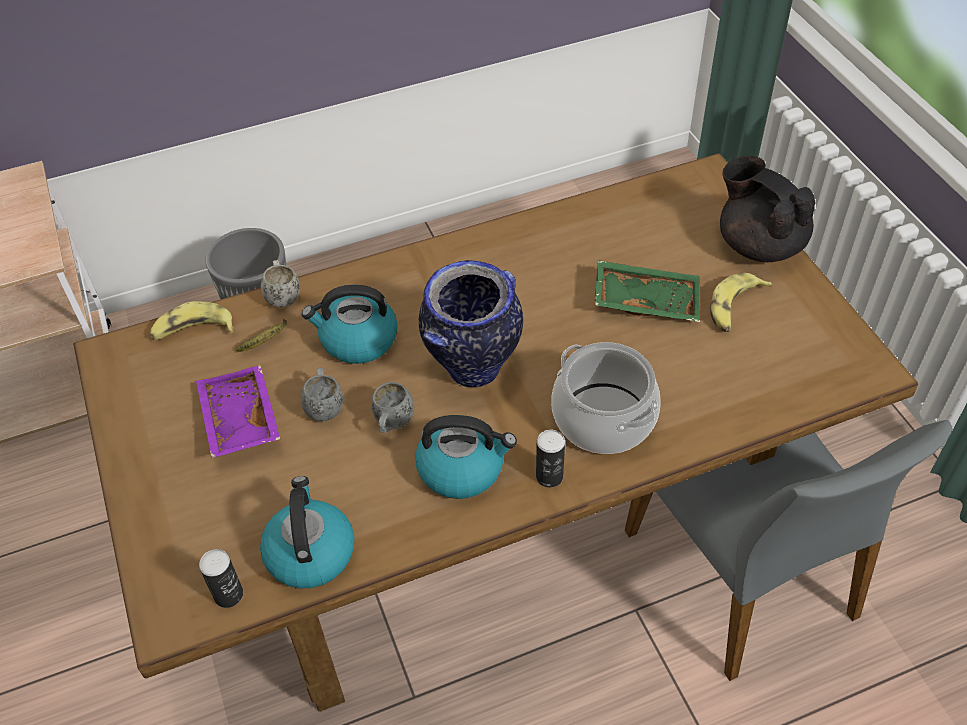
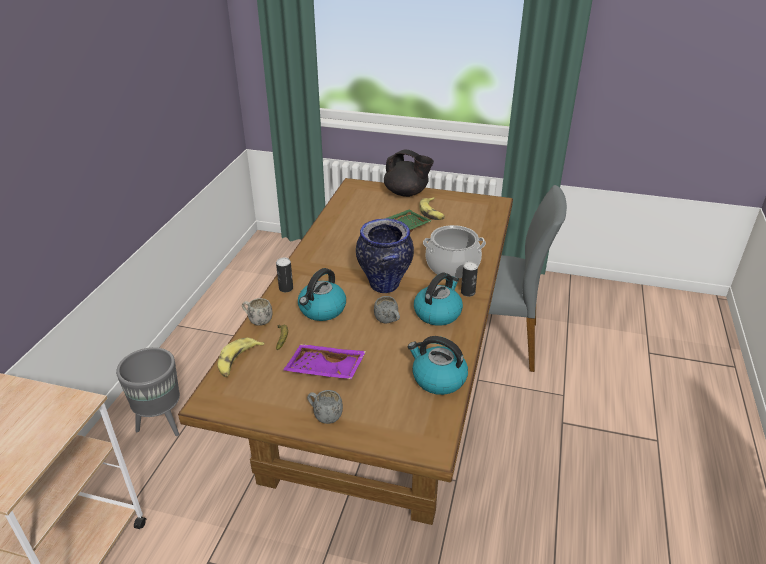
camera: 55 degrees left, 15 degrees down
(228, 595) = (436, 418): can -> can (286, 288)
(324, 406) = (351, 337): grey mug -> grey mug (324, 416)
(759, 244) = (406, 193): black teapot -> black teapot turned 150 degrees counterclockwise

